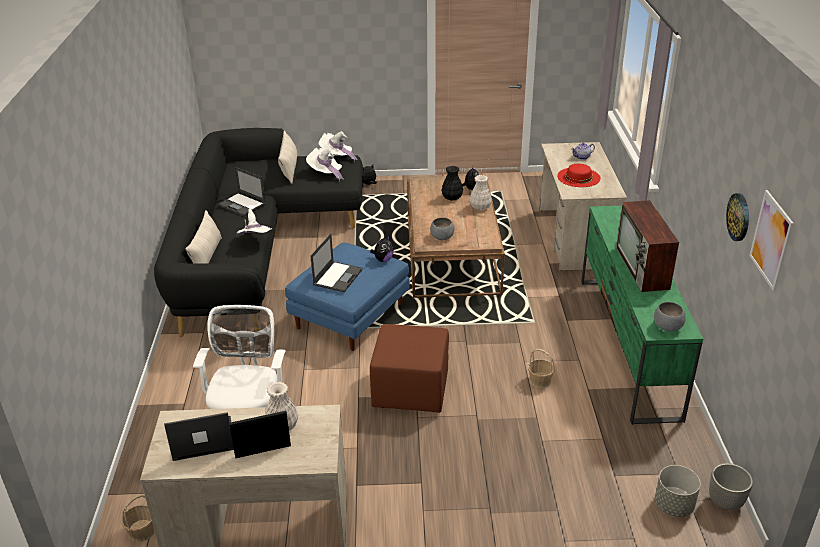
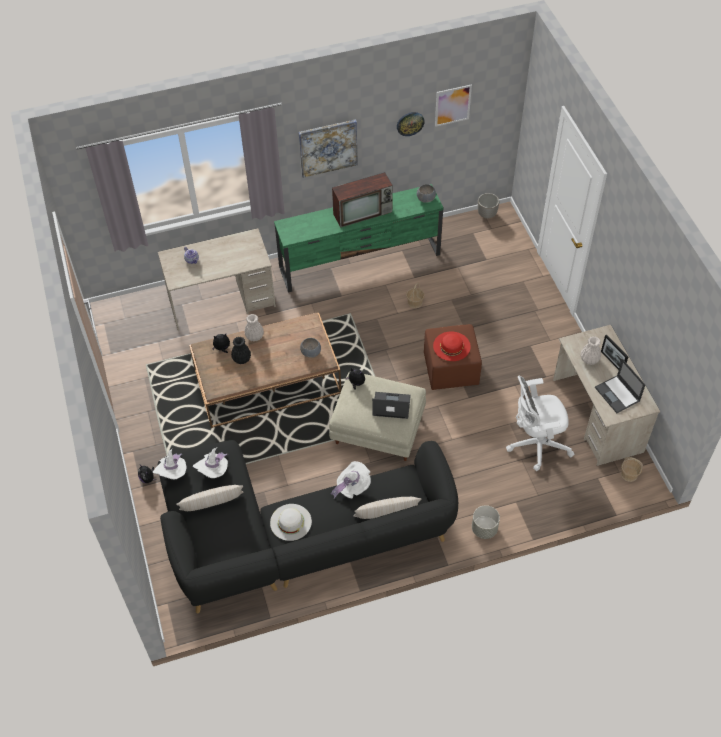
camera: 105 degrees left, 20 degrees up
(242, 204) = (291, 522): laptop -> white hat
(350, 315) = (377, 429): blue ottoman -> beige ottoman
(578, 177) = (230, 258): red hat -> red hat (451, 346)
(673, 505) = (498, 234): grey planter -> grey planter (484, 529)
(693, 164) = (328, 147): none -> picture

